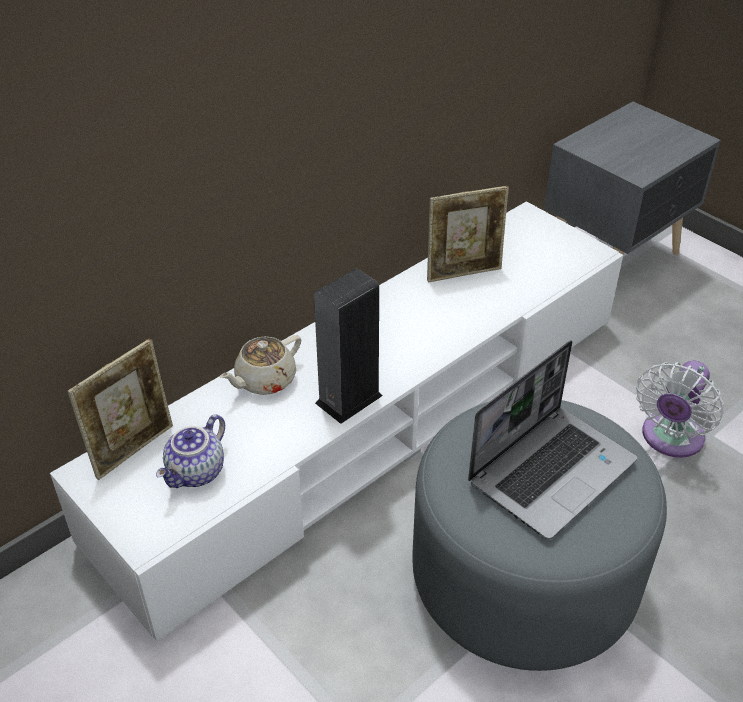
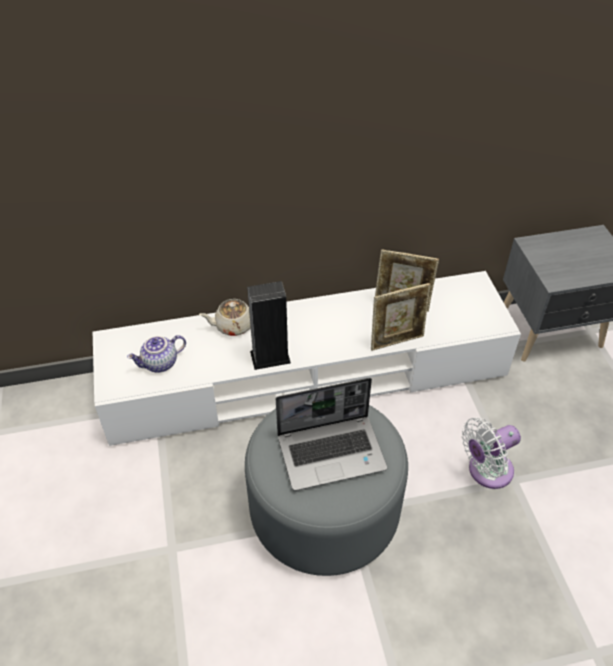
camera: 30 degrees right, 5 degrees up
(133, 449) = (139, 336): picture frame -> picture frame (396, 341)

